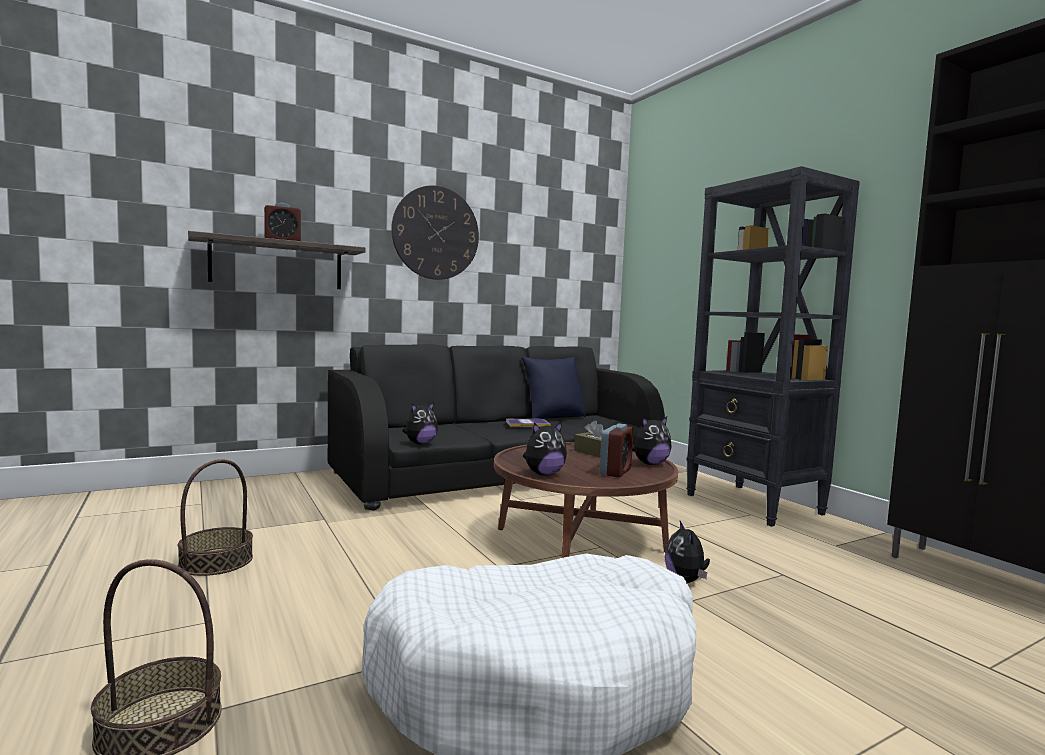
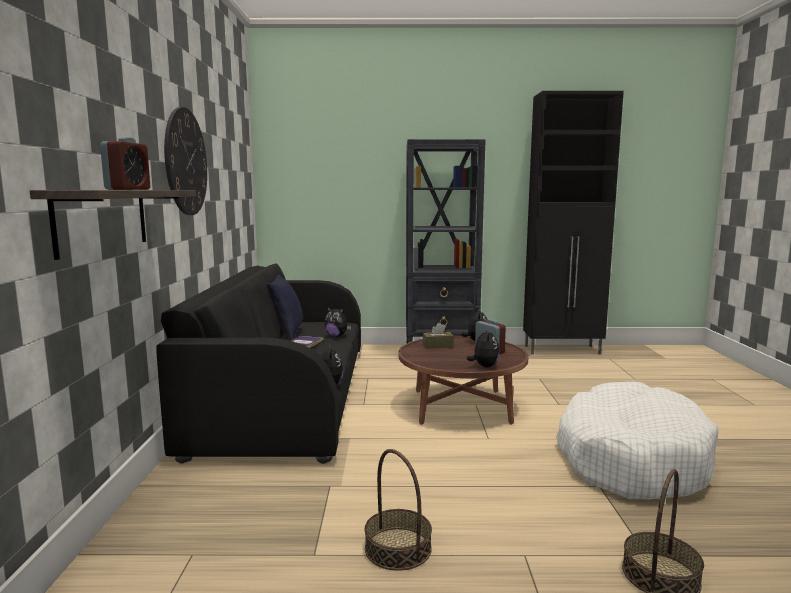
camera: 60 degrees left, 5 degrees up
(685, 581) = (535, 399): plush toy -> plush toy (337, 336)

